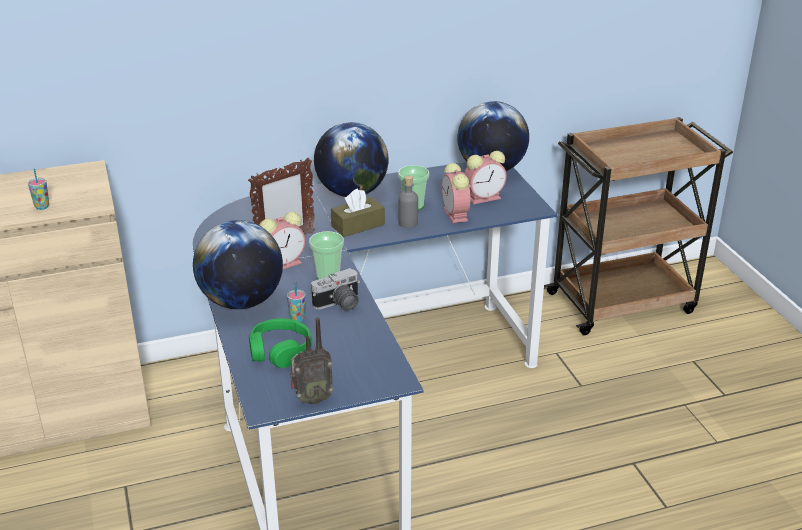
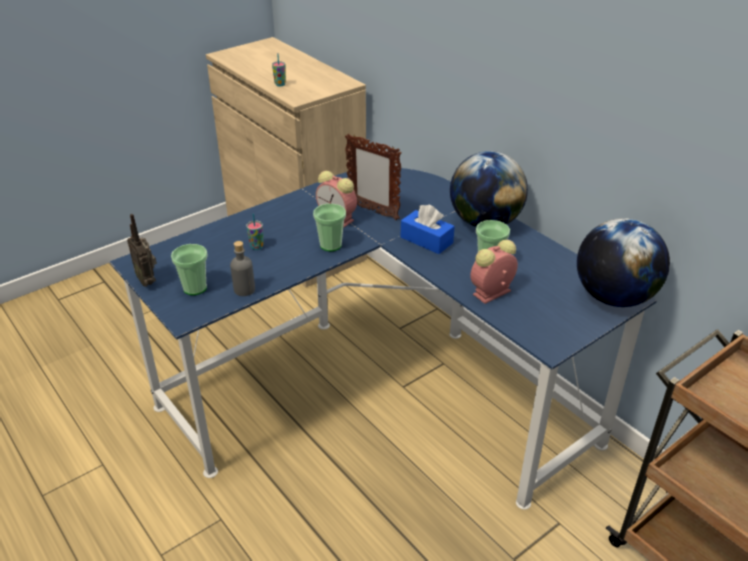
camera: 70 degrees right, 5 degrees up
(242, 301) = (271, 215): globe -> none
(280, 351) = (209, 250): green headphones -> none
(339, 305) = (287, 262): camera -> none
(346, 368) = (195, 288): none -> cup
(358, 225) = (426, 240): brown tissue box -> blue tissue box
(408, 223) = (452, 267): grey bottle -> grey bottle (244, 290)
(484, 197) = (545, 305): alarm clock -> none

